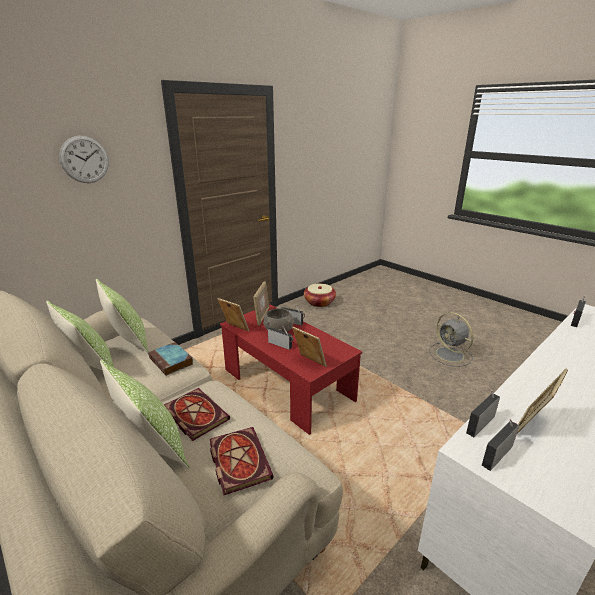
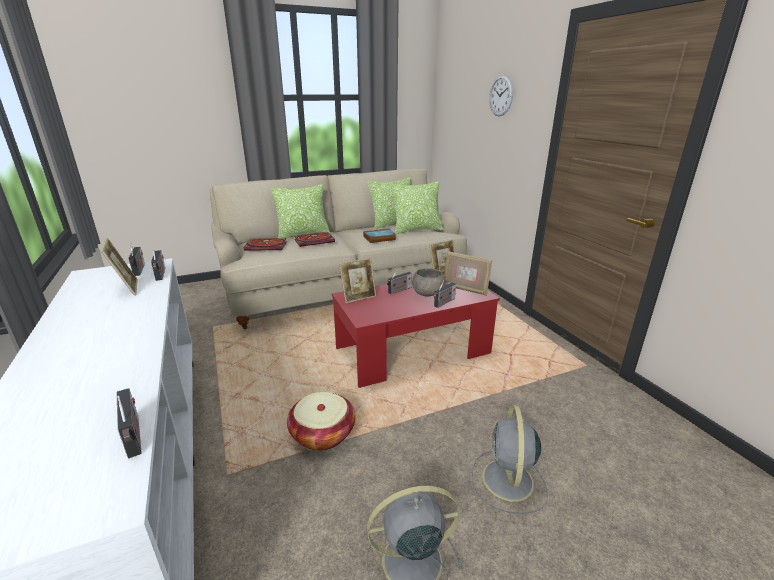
camera: 110 degrees right, 0 degrees up
(319, 302) = (657, 435): basket -> basket (322, 434)
(384, 336) = (508, 482): none -> grey fan

